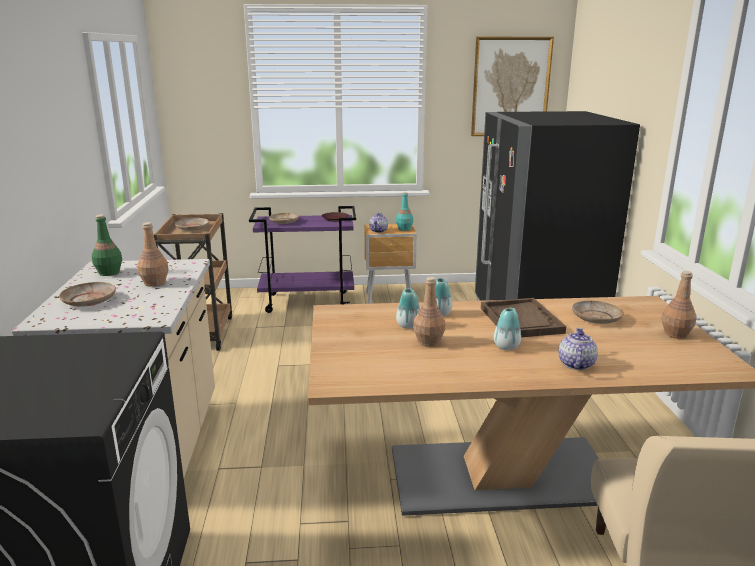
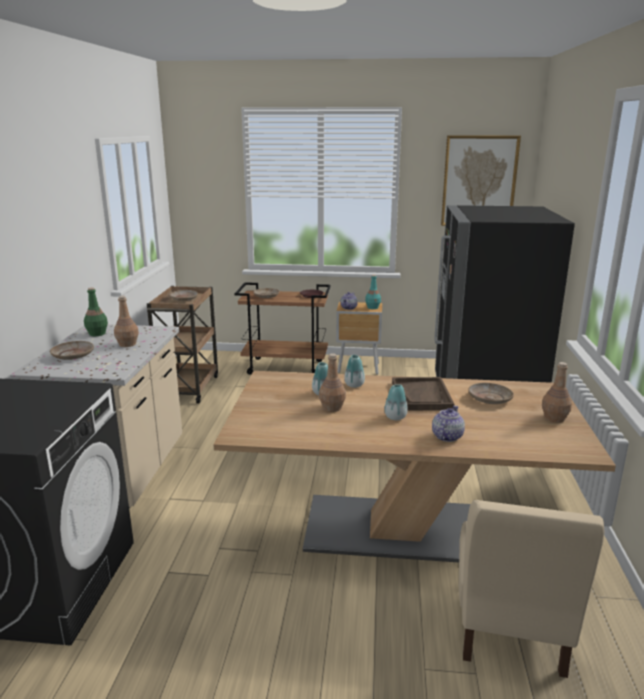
camera: 10 degrees right, 0 degrees up
(308, 302) = (286, 367): purple cart -> brown cart

